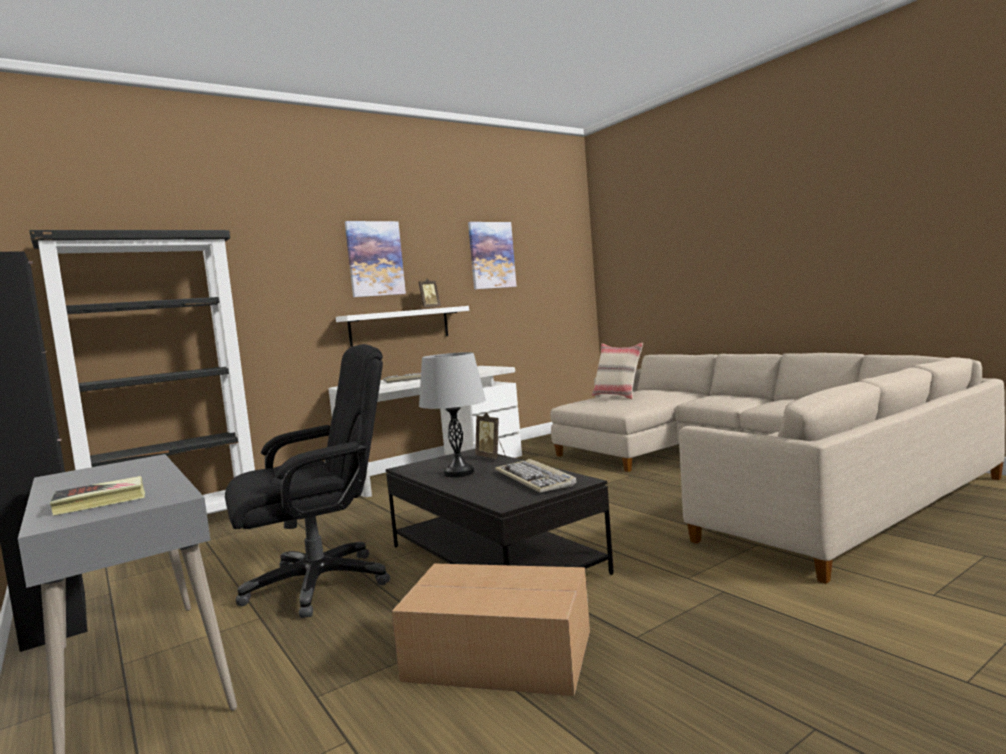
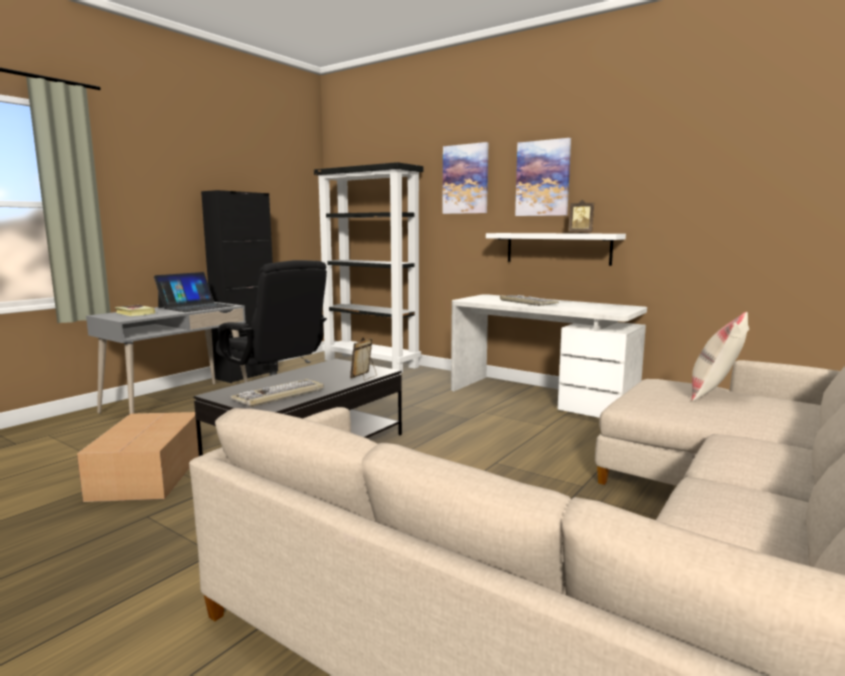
camera: 70 degrees right, 5 degrees up
(108, 475) = (195, 306): none -> laptop
(459, 473) = (312, 375): grey table lamp -> none
(491, 255) = (695, 170): picture -> picture (465, 179)

